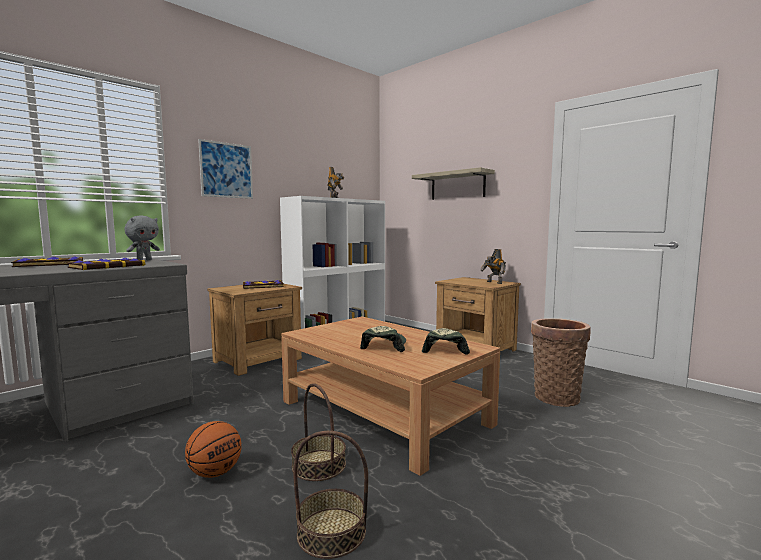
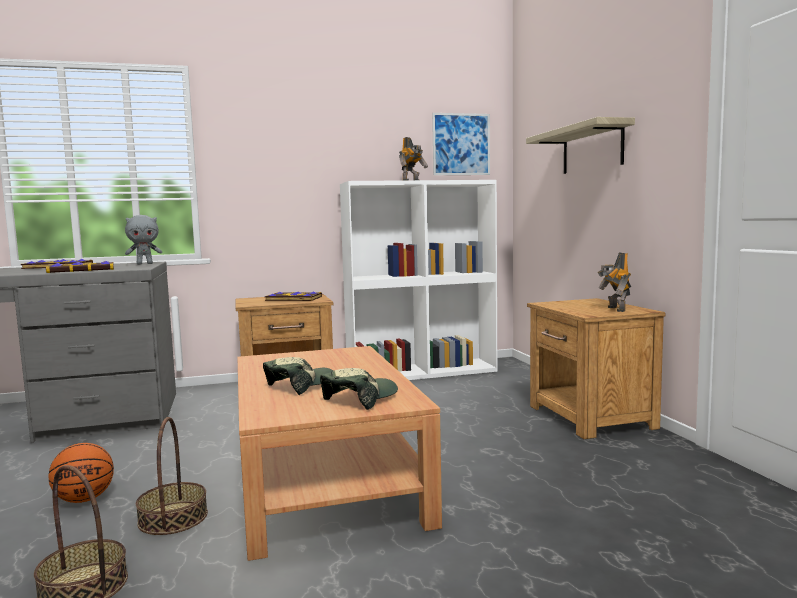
camera: 30 degrees right, 0 degrees up
(226, 170) = (269, 155): picture -> picture (461, 144)
(556, 396) = (607, 511): basket -> none

